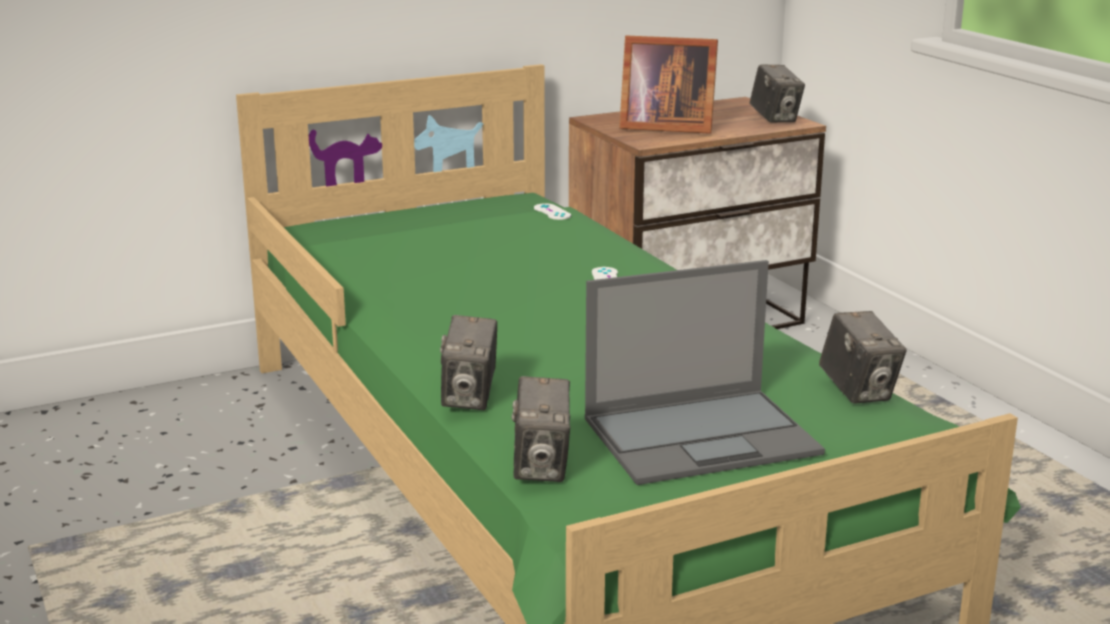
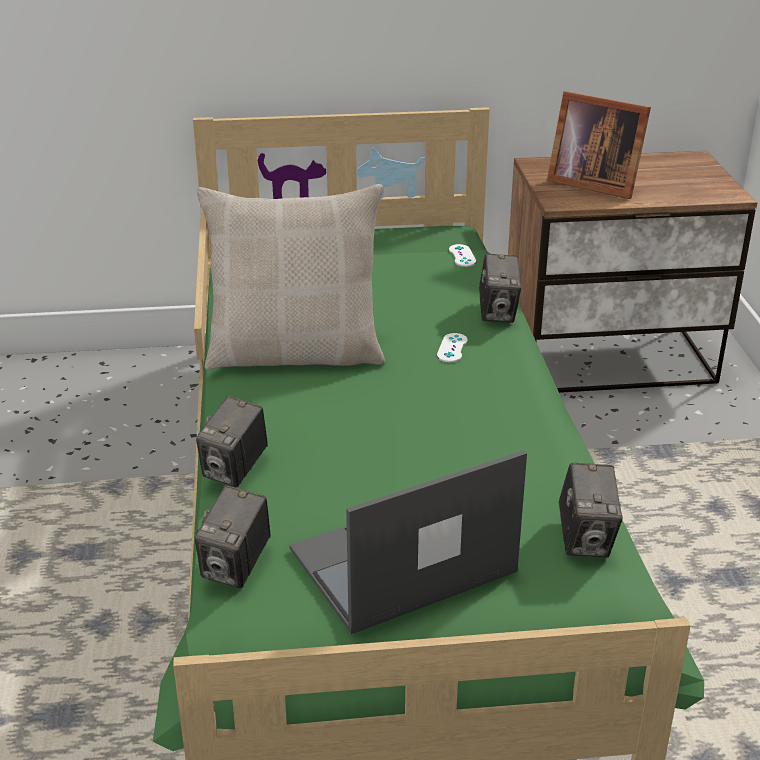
camera: 20 degrees right, 10 degrees up
(449, 303) = (296, 353): none -> beige pillow
(703, 436) = (400, 562): laptop -> laptop turned 150 degrees clockwise
(775, 119) = (711, 186): camera -> camera (498, 313)

